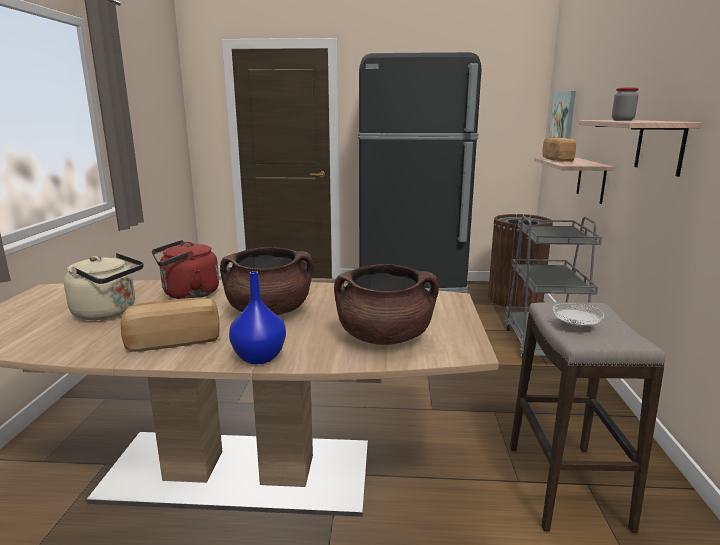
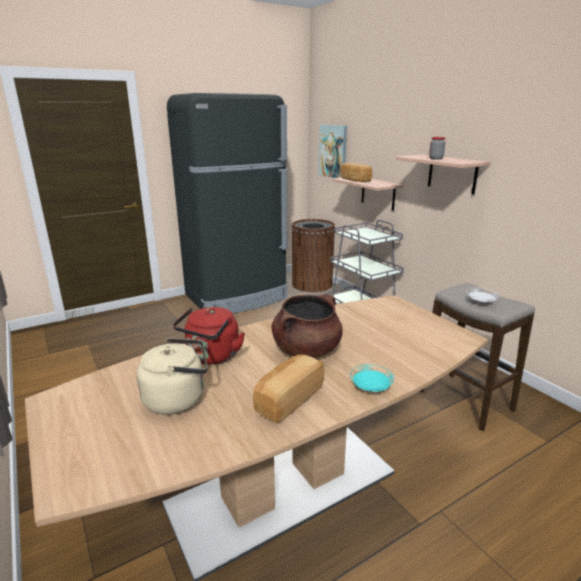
camera: 35 degrees left, 5 degrees up
(259, 357) = (370, 388): blue vase -> turquoise plate
(384, 337) = (411, 344): brown cooking pot -> none

